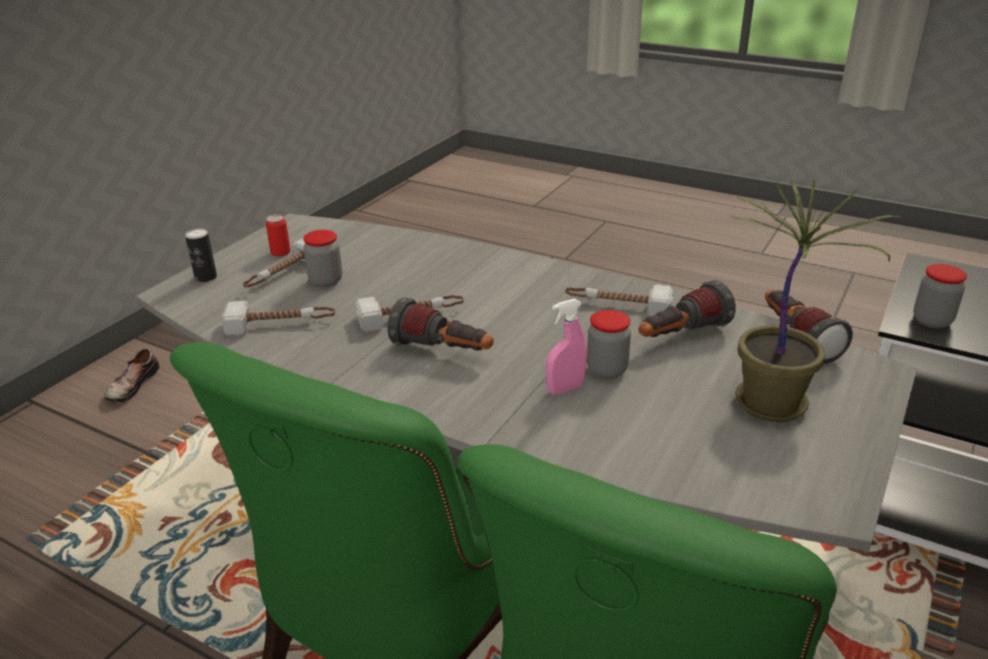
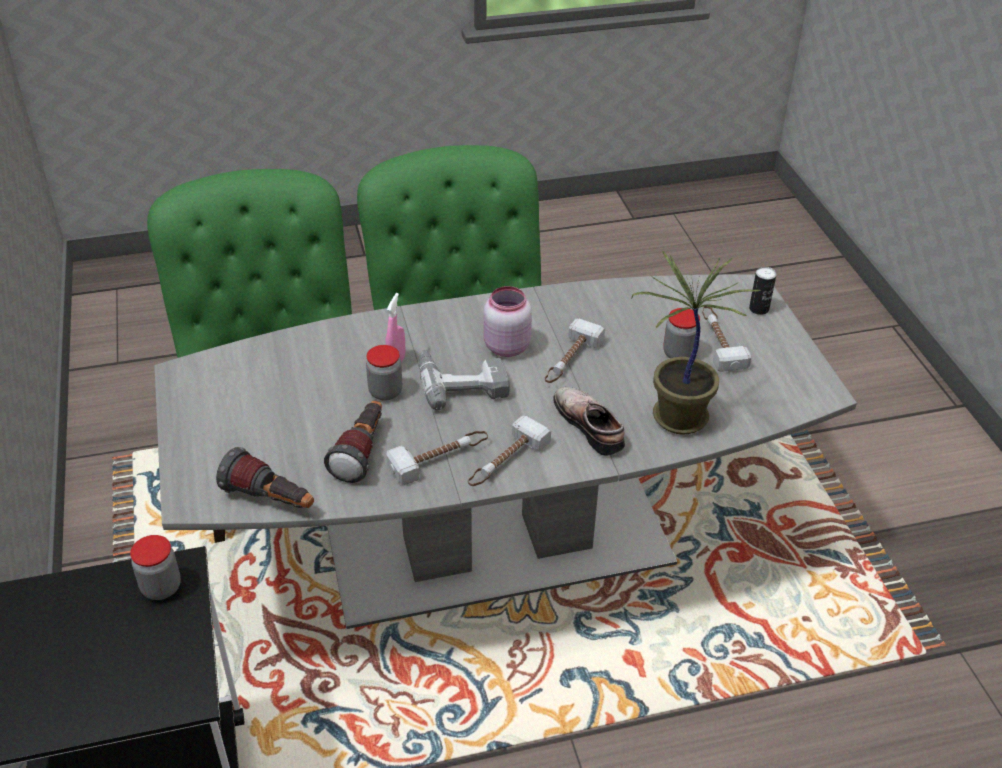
camera: 135 degrees right, 10 degrees up
(131, 385) = (935, 463): shoe -> shoe (591, 425)
(280, 252) = (764, 358): can -> none
(281, 323) = (637, 308): hammer -> hammer (505, 462)
(443, 352) = (505, 346): flashlight -> pink jar
(525, 344) = (461, 381): none -> power drill
(774, 404) = (253, 425): potted plant -> potted plant (678, 419)

